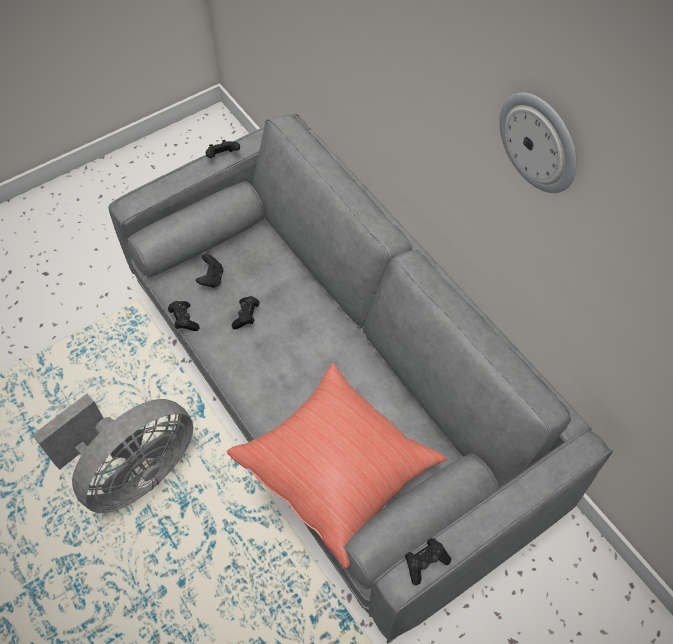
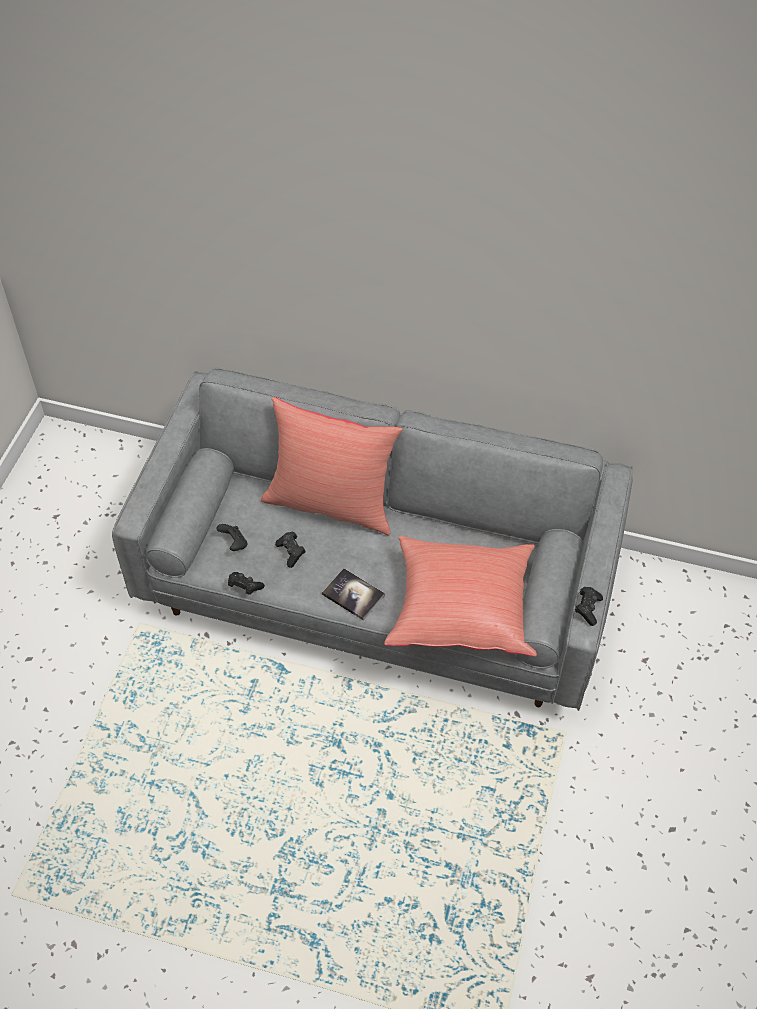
camera: 40 degrees left, 5 degrees down
(133, 472) = (273, 751): grey fan -> none
(223, 156) = (172, 437): black game controller -> none
(259, 388) = (353, 595): none -> book
(319, 296) = (331, 503): none -> red pillow
(539, 142) = (492, 272): wall clock -> none

